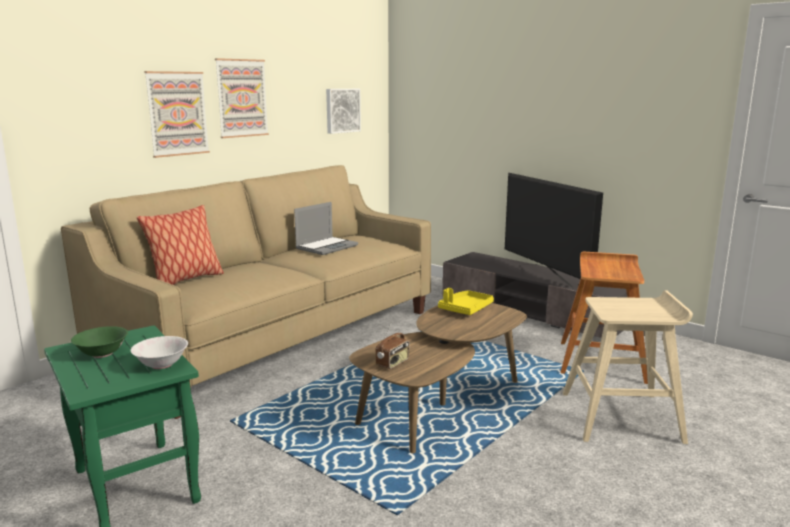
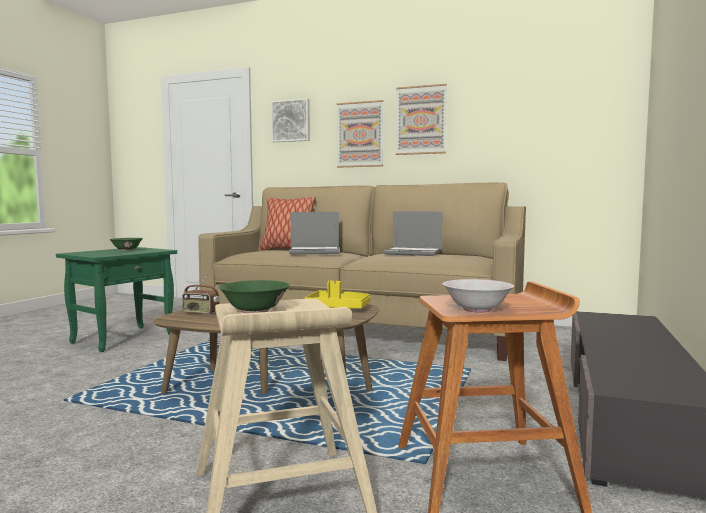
camera: 70 degrees right, 10 degrees down
(161, 364) = (105, 254): white bowl -> white bowl (476, 309)
(258, 272) = (315, 252): none -> laptop
(342, 110) = (554, 129): picture -> picture (291, 121)
(545, 275) = (627, 350): television -> none
(629, 312) = (255, 311): none -> green bowl

